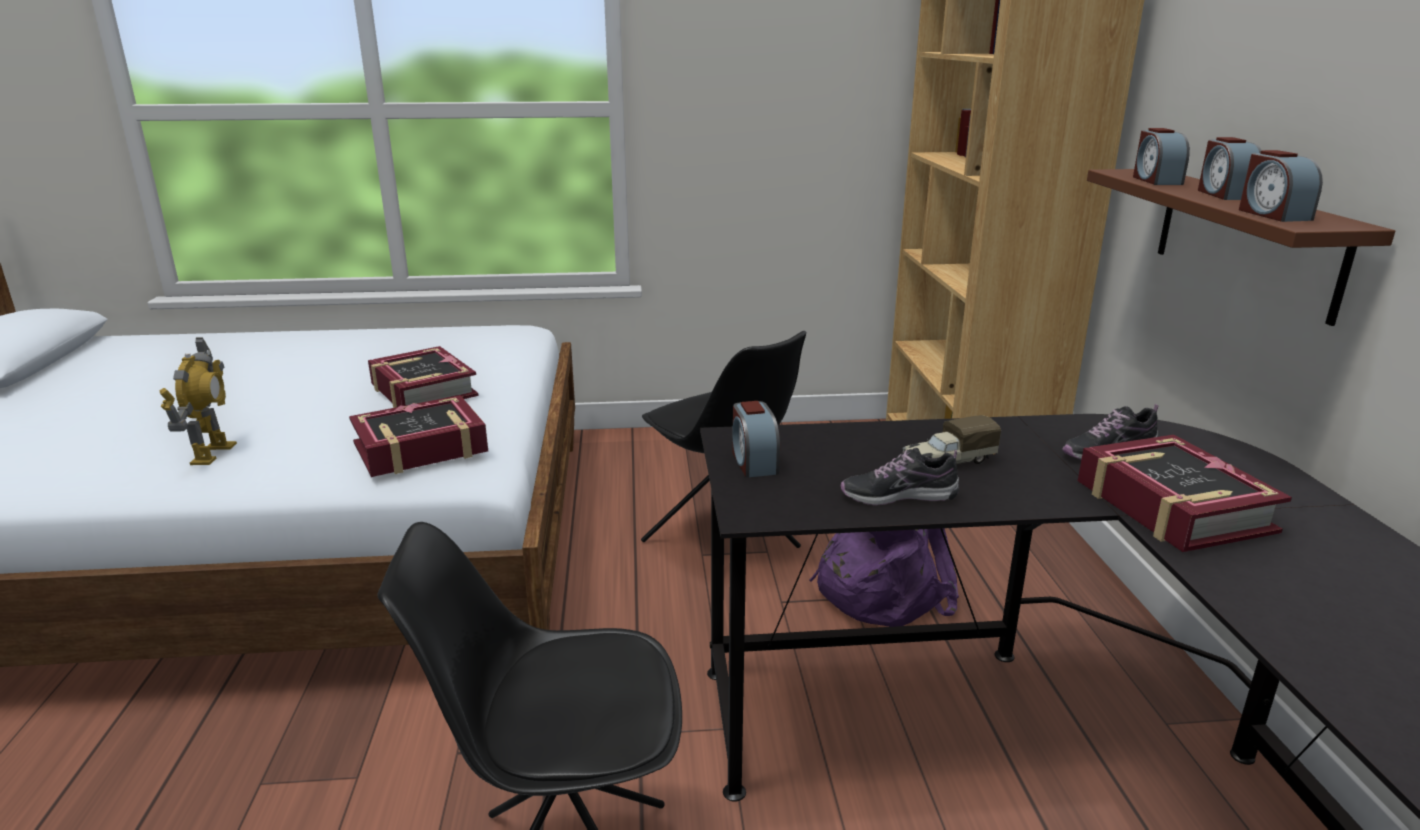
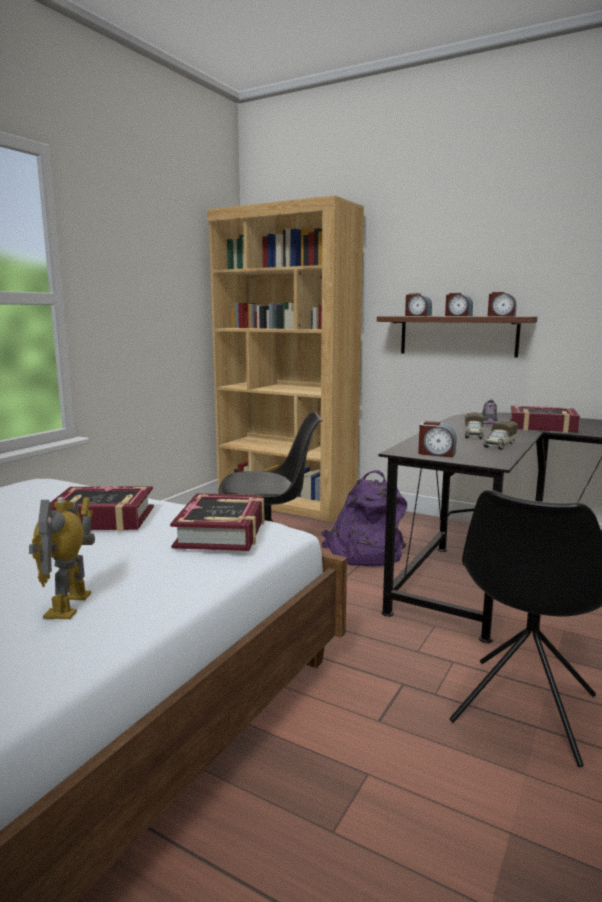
camera: 55 degrees left, 10 degrees down
(212, 453) = (70, 605): toy robot -> toy robot turned 120 degrees counterclockwise
(898, 496) = (499, 445): shoe -> toy truck

